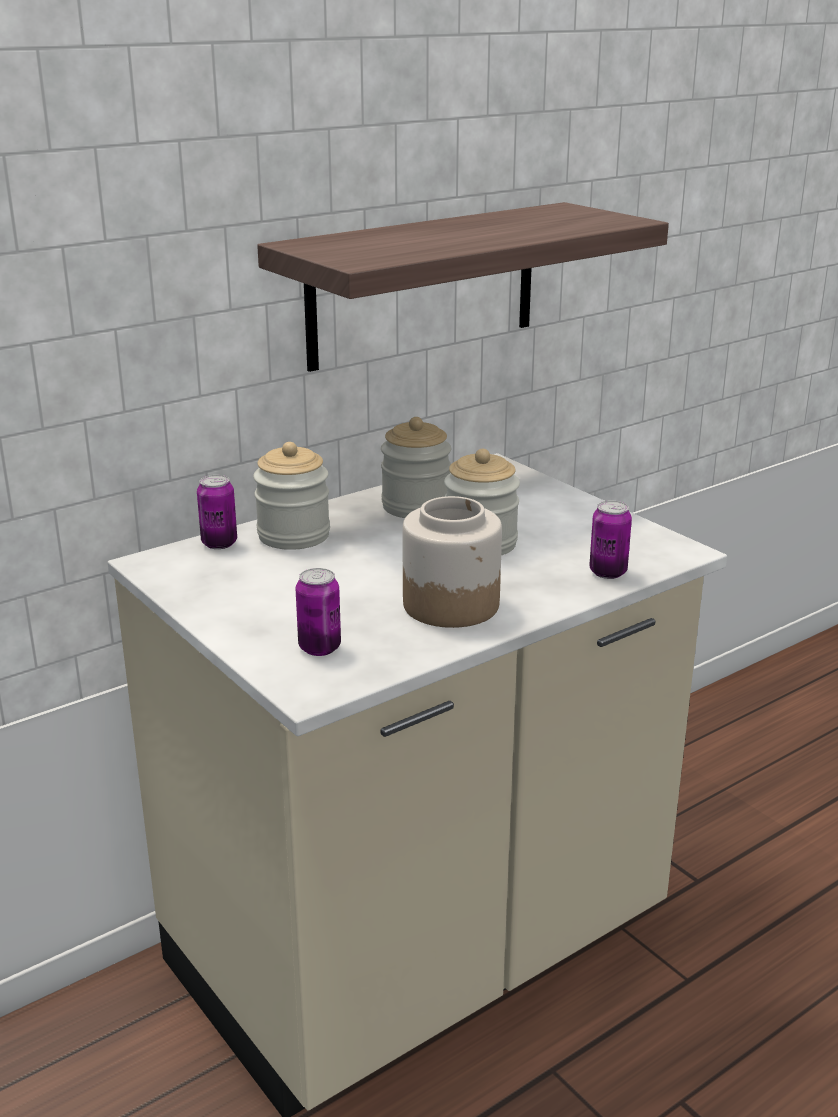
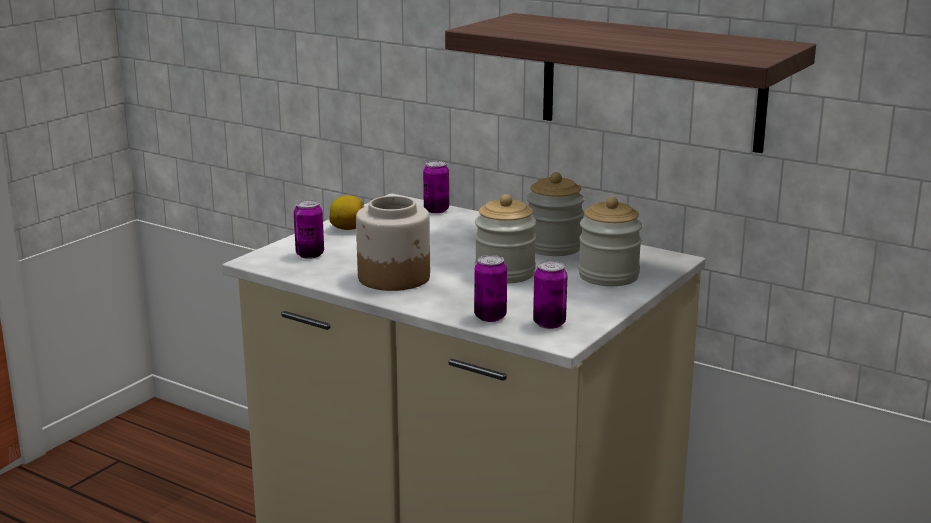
camera: 70 degrees right, 5 degrees down
(235, 608) = (348, 228): none -> lemon
(294, 535) = (466, 224): jar -> jar (608, 276)
(639, 548) = (549, 323): none -> can

